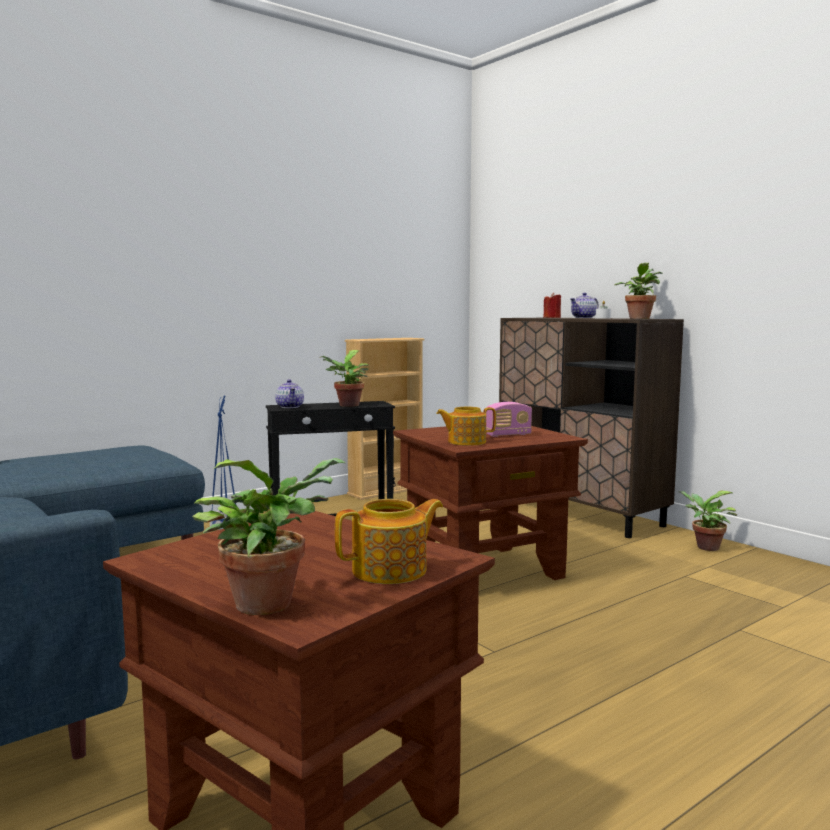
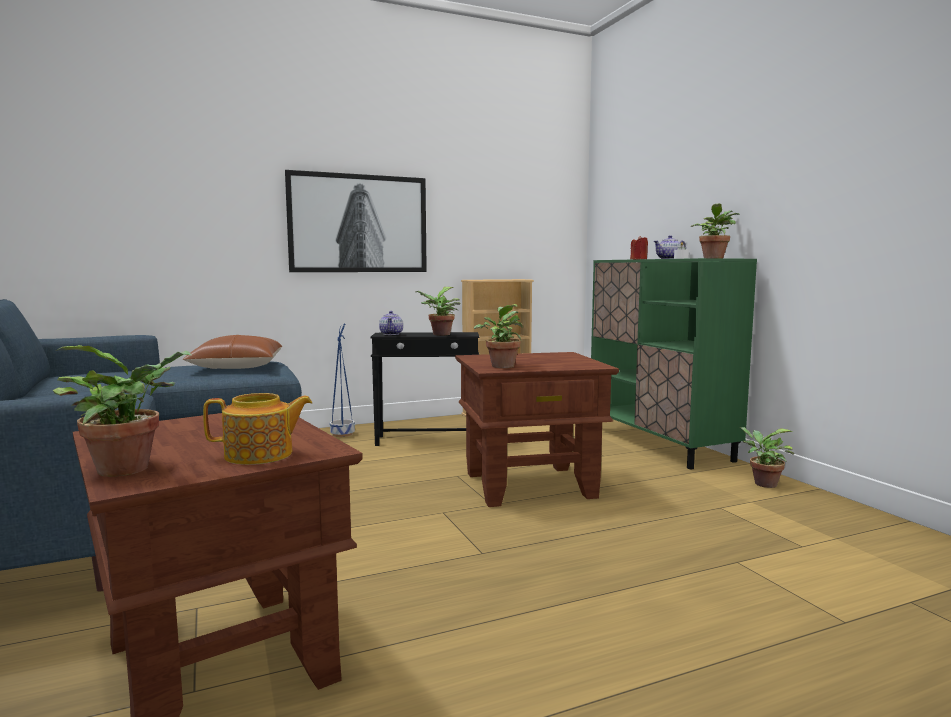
camera: 15 degrees right, 0 degrees up
(108, 455) = (236, 367): none -> brown pillow
(231, 275) = (358, 224): none -> picture
(465, 442) = (501, 366): teapot -> potted plant
(508, 435) = (549, 362): radio -> none
(580, 513) = (659, 444): brown cabinet -> green cabinet

